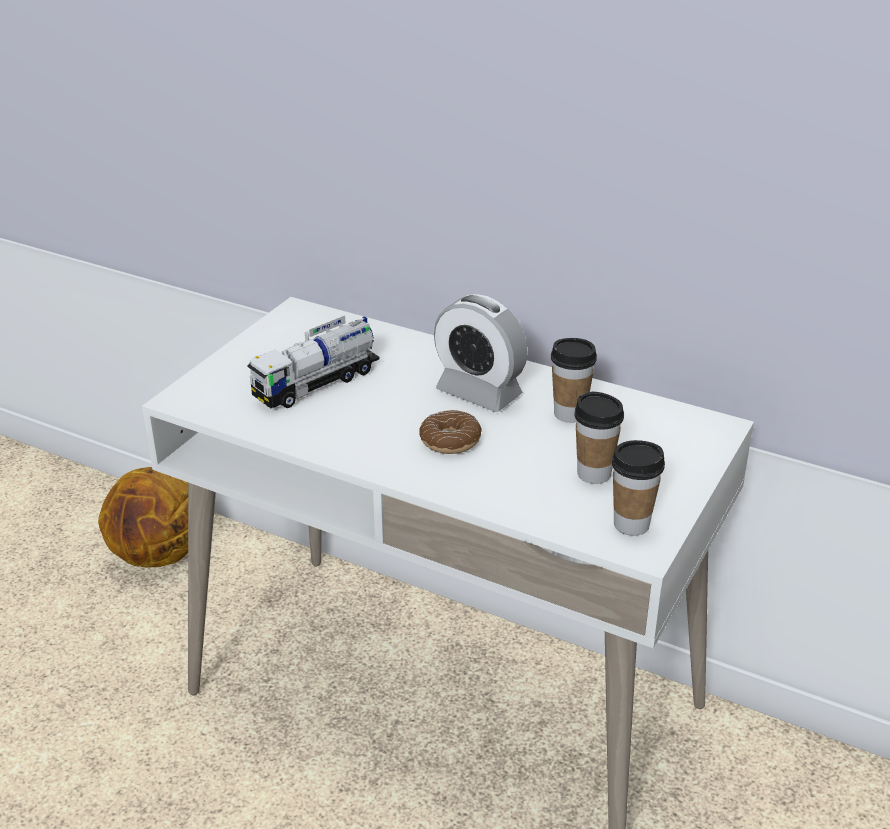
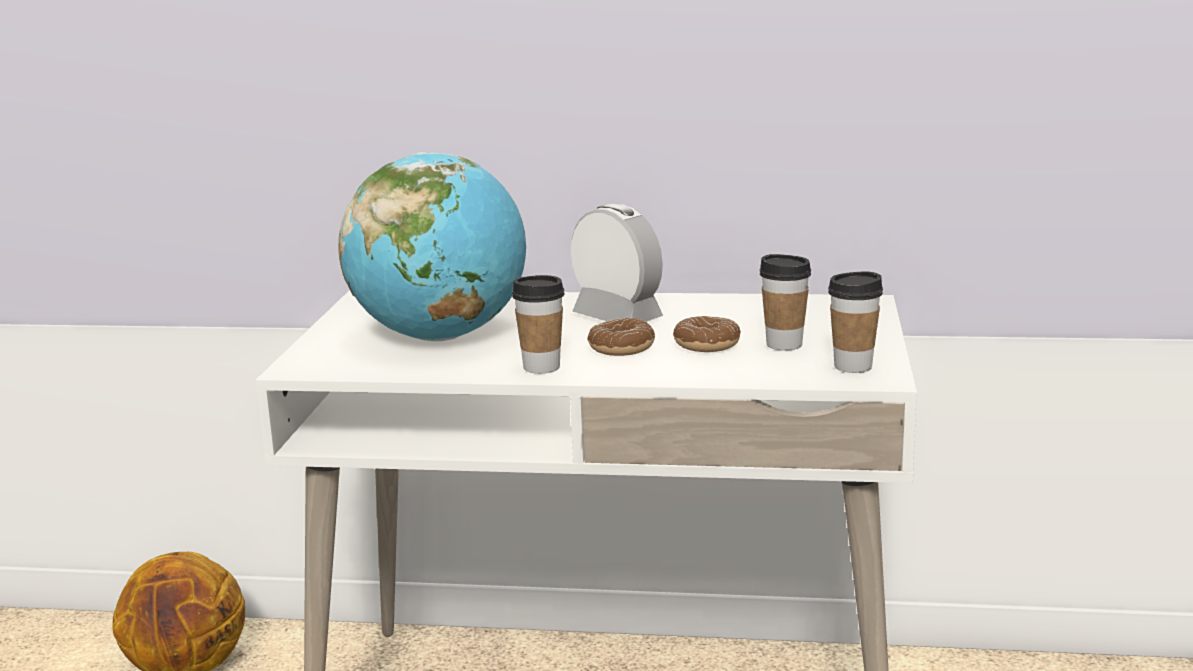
camera: 20 degrees left, 15 degrees down
(316, 384) = (441, 336): toy truck -> globe
(479, 393) = (617, 317): alarm clock -> alarm clock turned 150 degrees counterclockwise
(526, 455) = (707, 345): none -> donut
(569, 414) = (720, 315): cup -> cup (541, 367)

